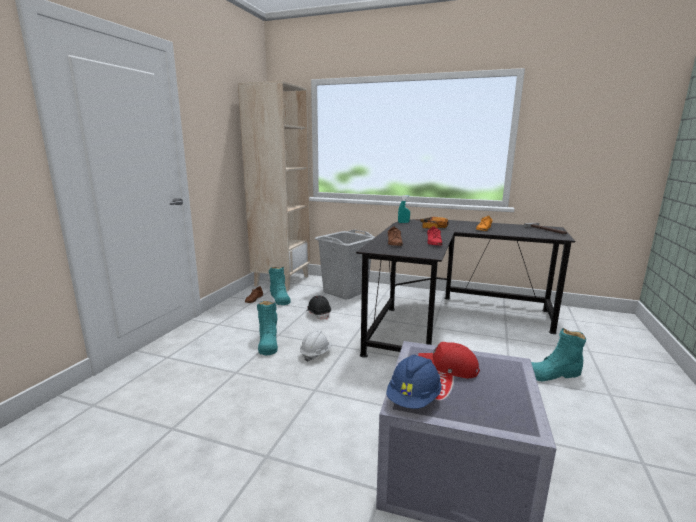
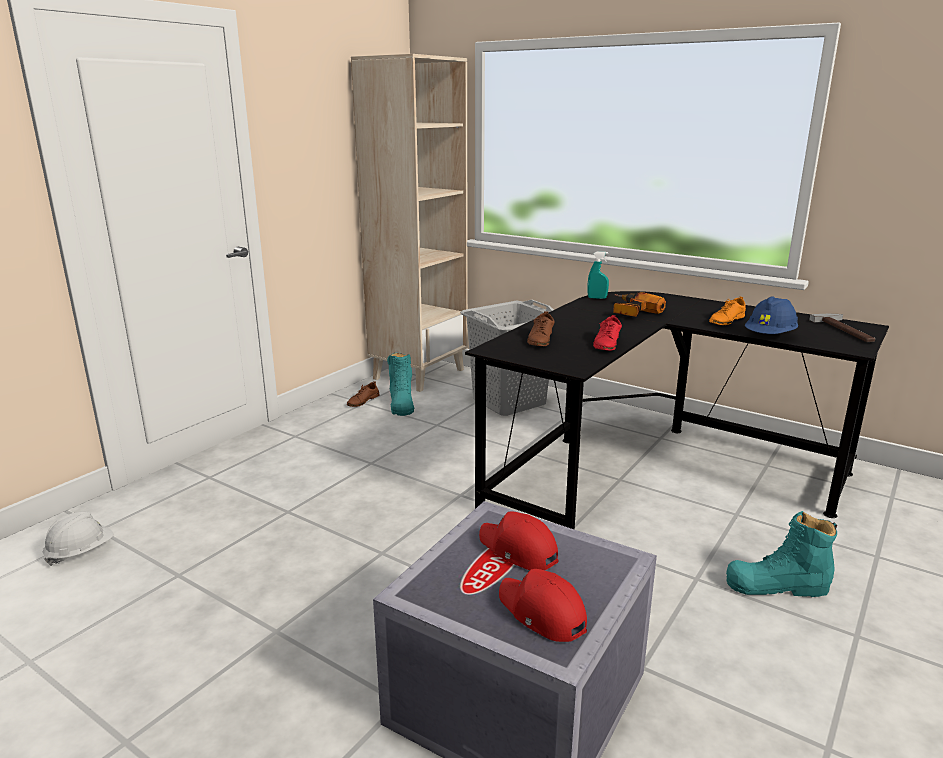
camera: 15 degrees right, 5 degrees up
(268, 343) = (351, 474): turquoise boot -> none
(315, 354) = (410, 499): white hard hat -> white hard hat (81, 552)
(318, 314) = (446, 436): black hard hat -> none
(413, 399) = (432, 587): blue hard hat -> blue hard hat (770, 336)
(495, 404) = (541, 613): none -> red cap

